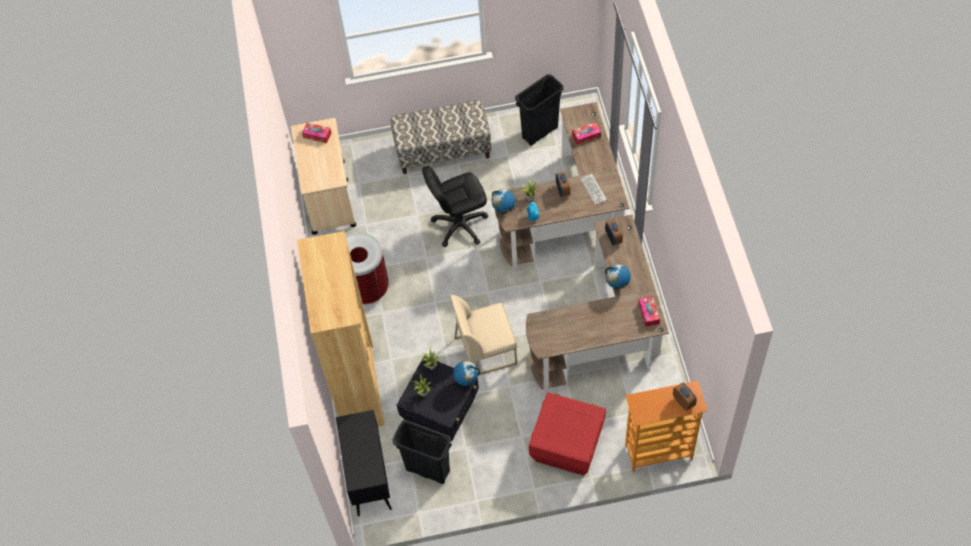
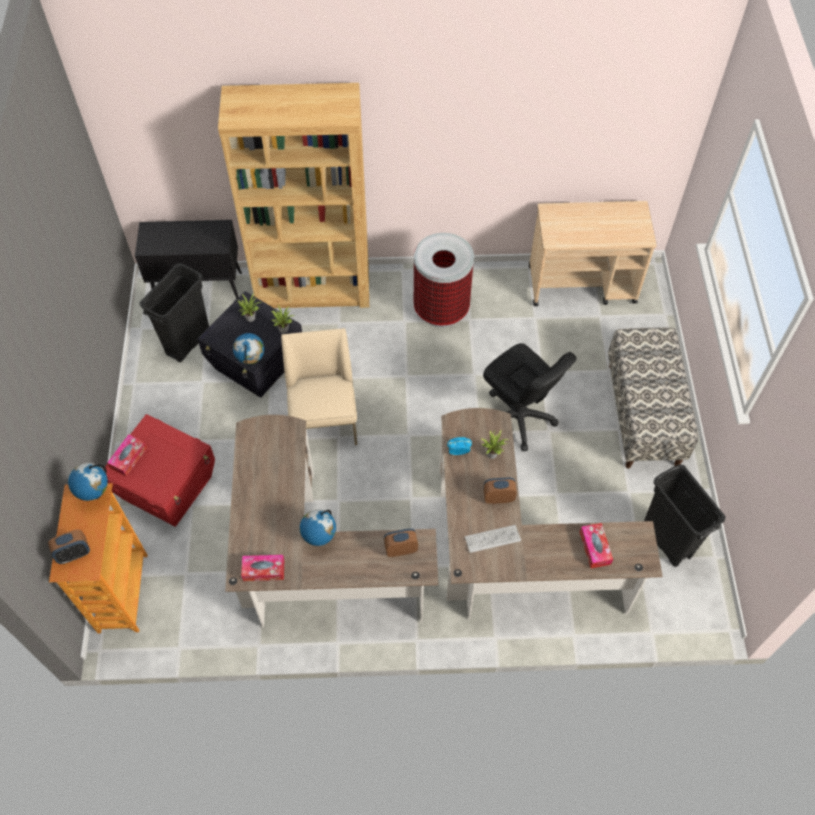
camera: 95 degrees right, 0 degrees up
(317, 135) = (628, 225): tissue box -> tissue box (128, 458)
(459, 225) = (517, 417): black office chair -> black office chair turned 150 degrees clockwise
(503, 210) = (476, 418): globe -> globe (95, 494)

